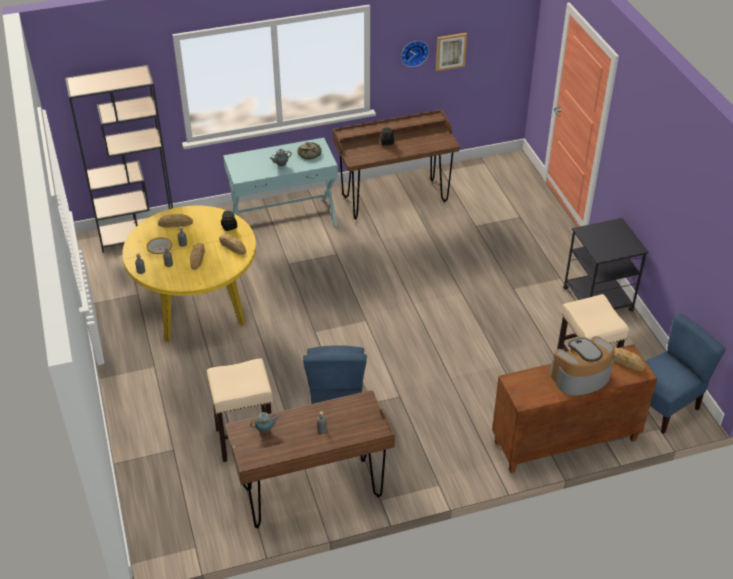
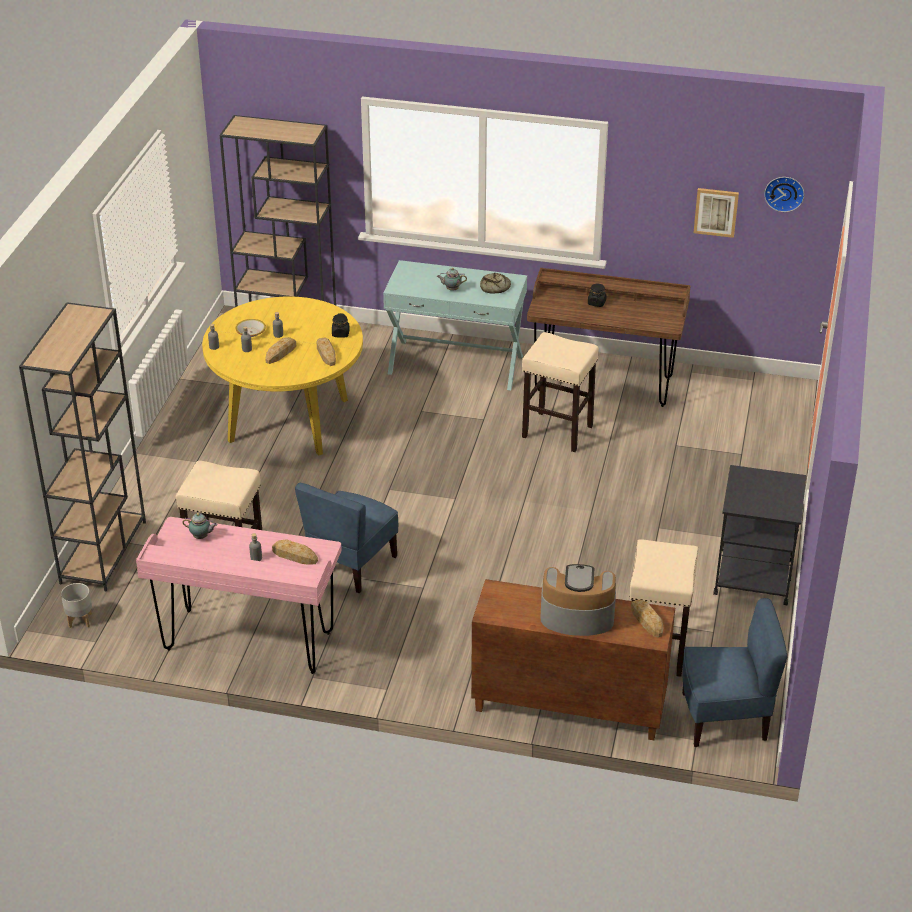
camera: 30 degrees right, 5 degrees down
(140, 470) = (103, 552): none -> bookcase
(168, 535) = (79, 620): none -> grey planter
(175, 223) = (288, 312): bread -> bread (294, 556)
(312, 493) = (248, 642): brown desk -> pink desk
(392, 245) = (556, 431): none -> beige stool
(414, 52) = (664, 200): wall clock -> wall clock (784, 192)

